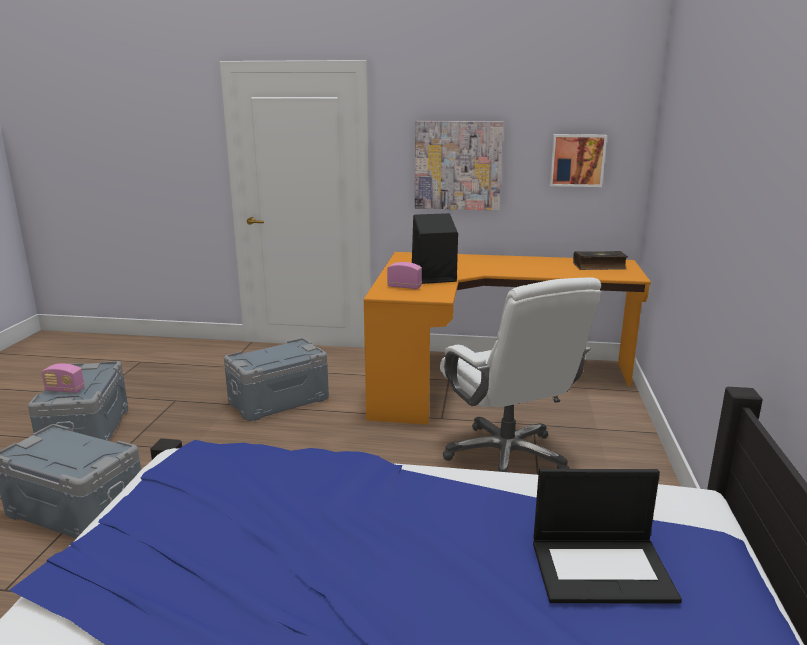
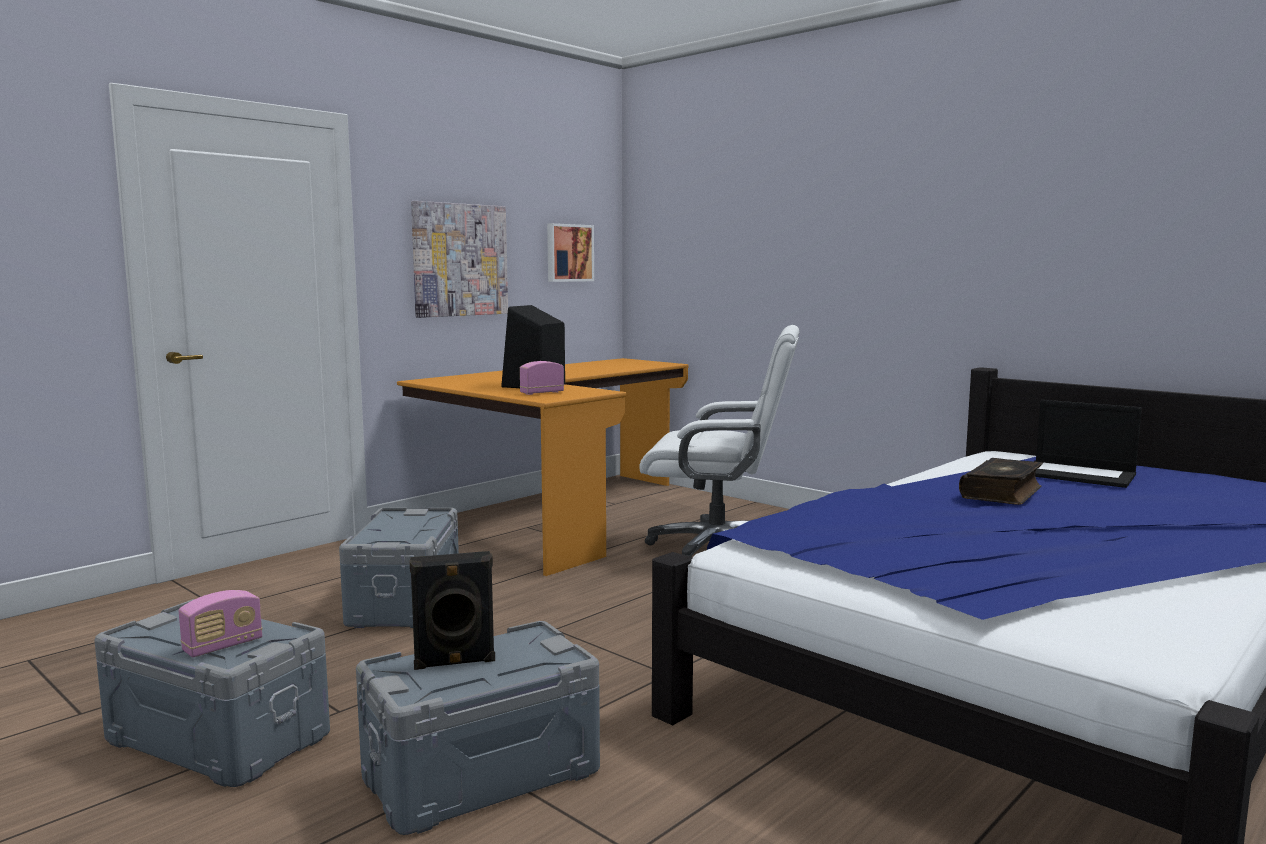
camera: 55 degrees left, 10 degrees down
(65, 446) = (454, 663): none -> black speaker
(599, 267) = (621, 363): book -> book (1002, 493)
(603, 569) = (1080, 474): laptop -> laptop turned 90 degrees clockwise

